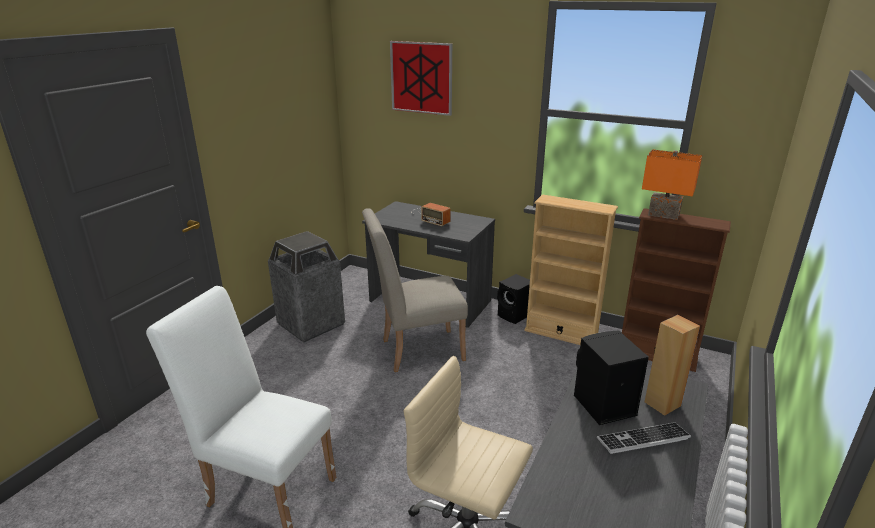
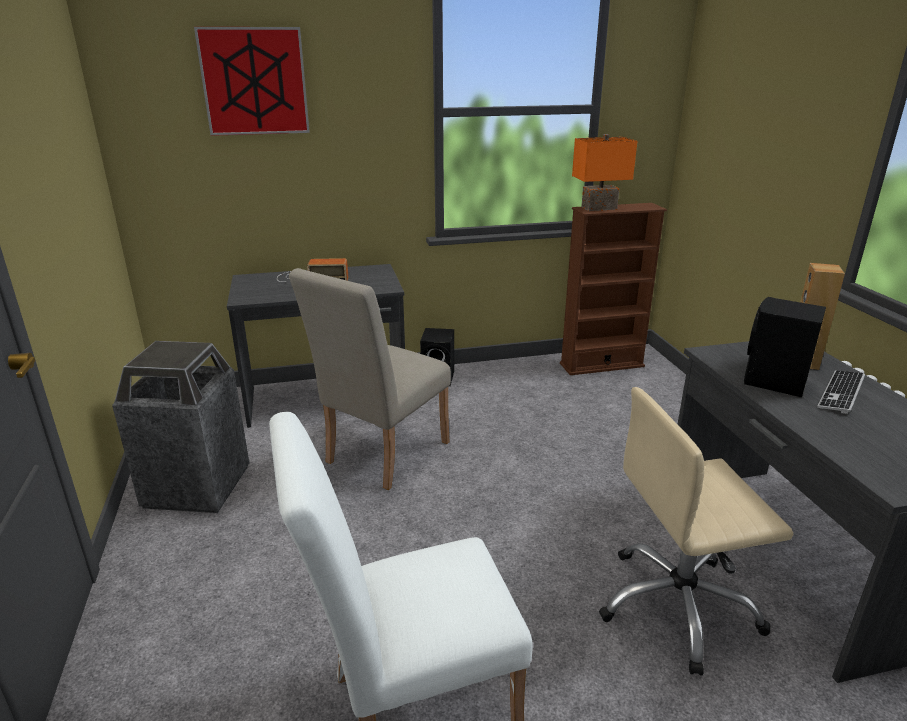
camera: 40 degrees left, 0 degrees up
(561, 333) = (503, 378): beige bookcase -> none

